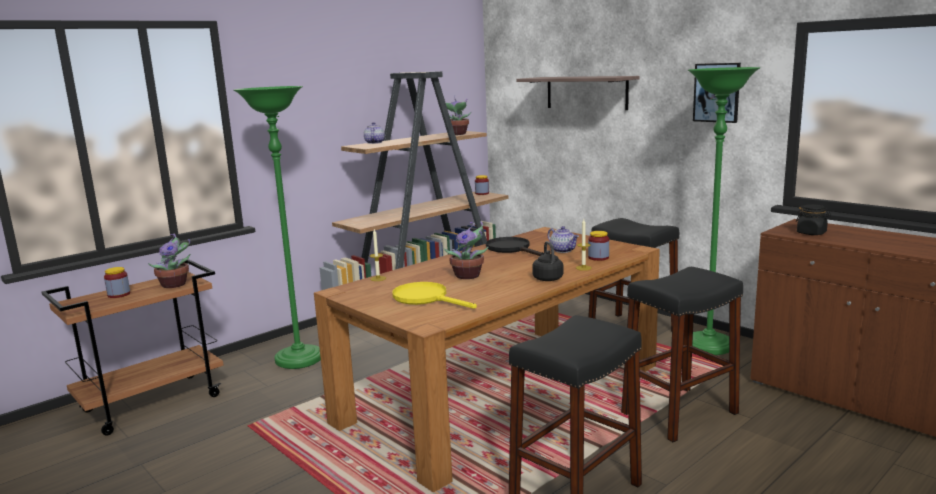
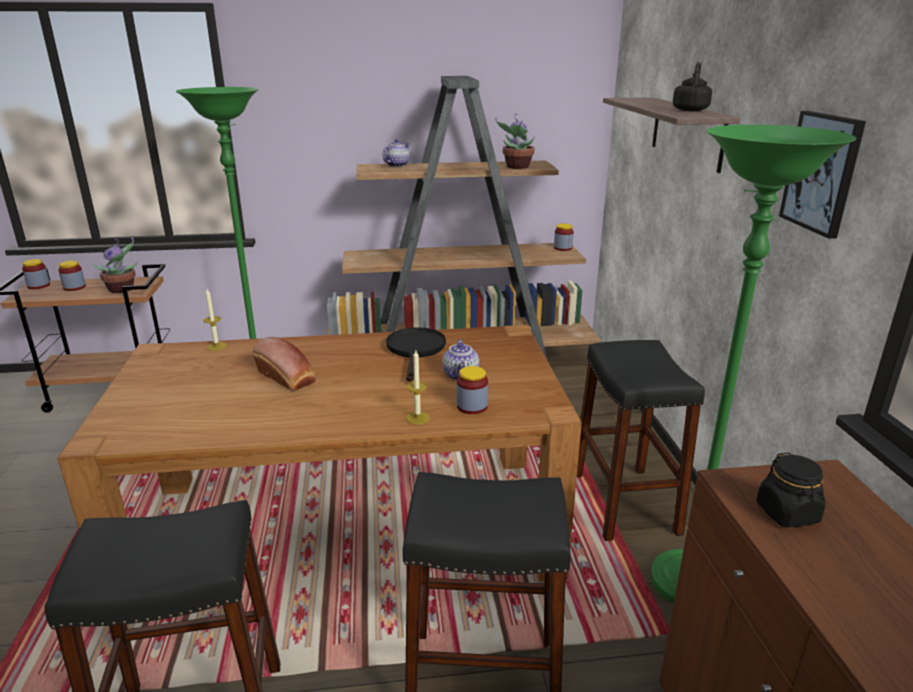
camera: 35 degrees right, 10 degrees up
(73, 302) = (39, 286): none -> jar
(426, 298) = (184, 396): yellow frying pan -> none
(469, 276) = (288, 378): potted plant -> bread
(547, 278) = (345, 418): black kettle -> black kettle (690, 110)

